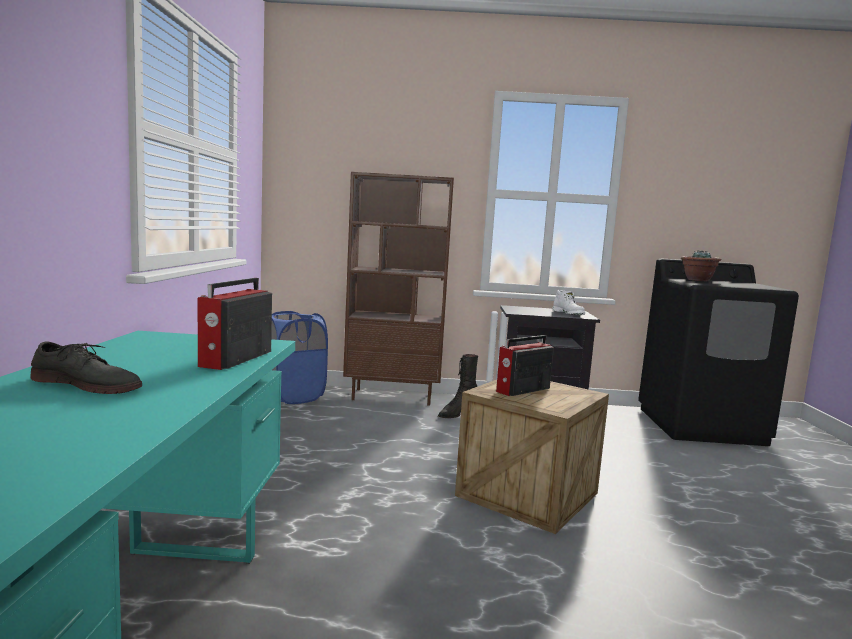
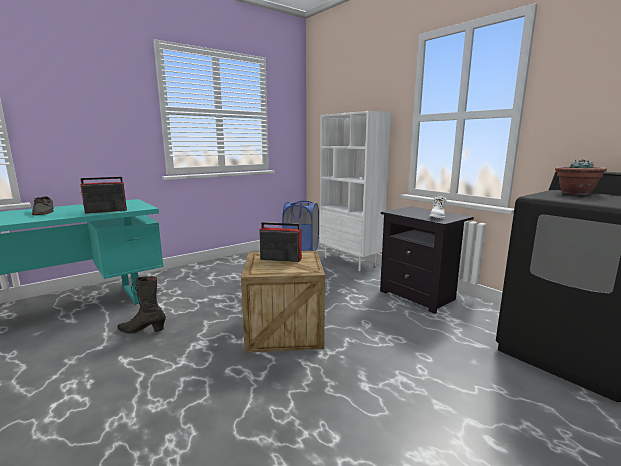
camera: 50 degrees right, 5 degrees up
(393, 397) = (350, 261): brown bookcase -> white bookcase
(457, 414) = (363, 279): black boot -> black boot (142, 330)

